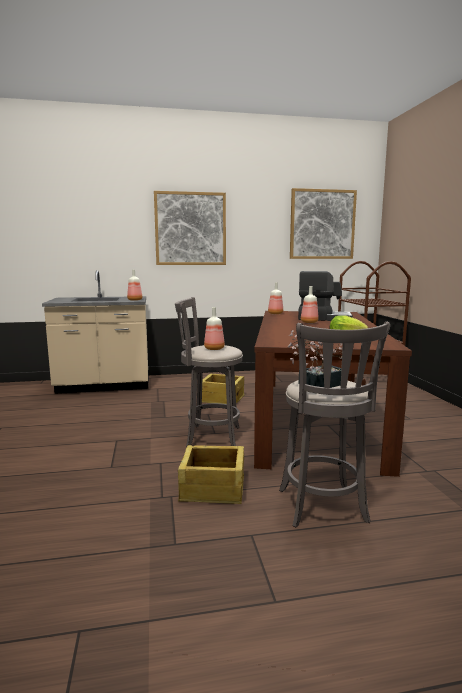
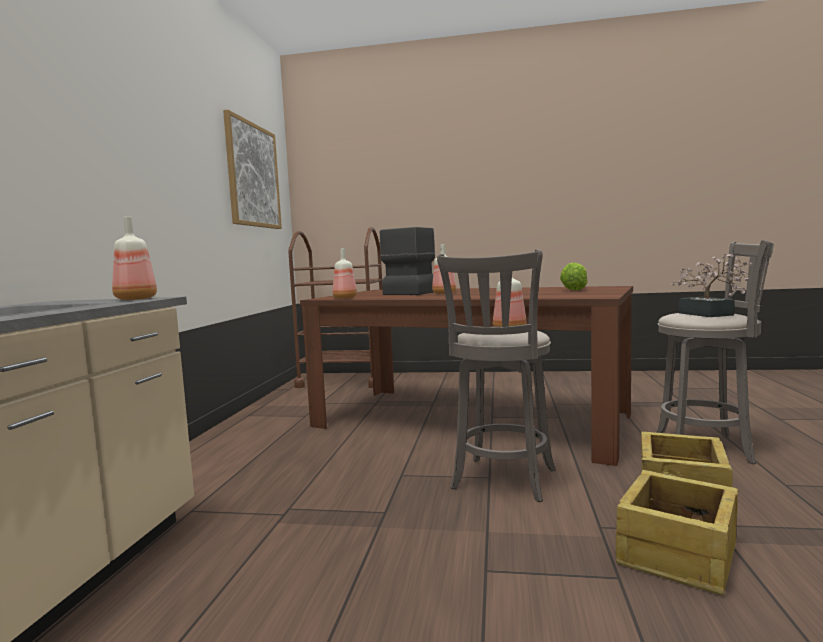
camera: 70 degrees left, 5 degrees down
(190, 229) = (110, 143): picture -> none
(222, 398) = (336, 458): crate -> crate (675, 554)

